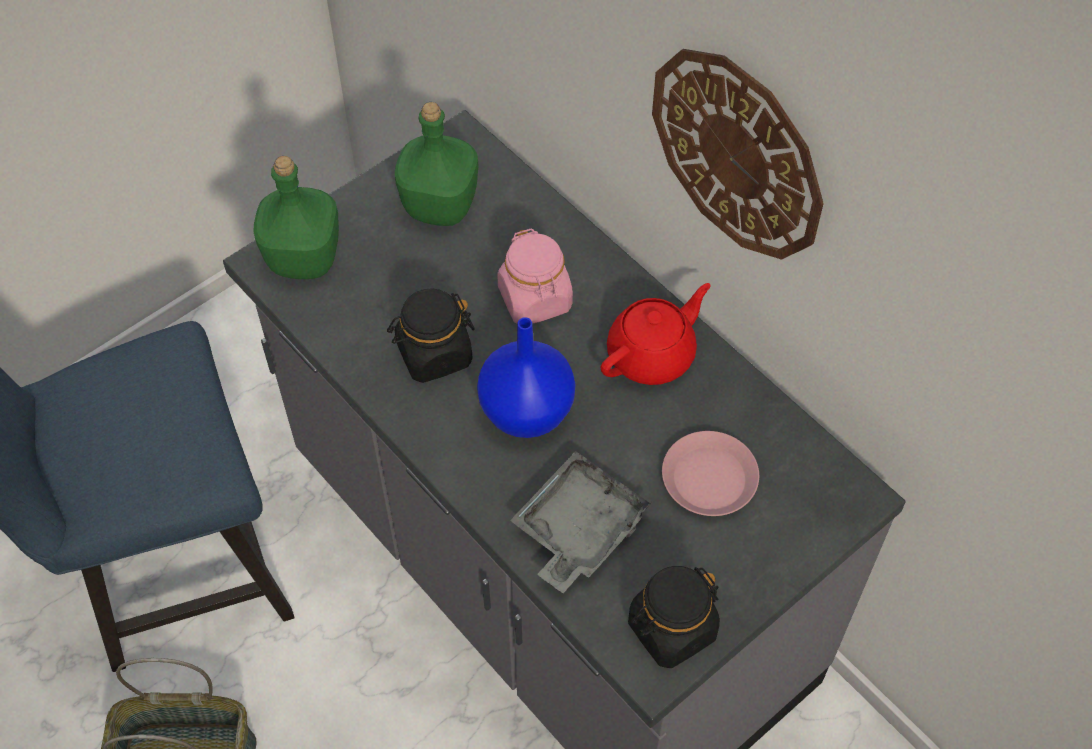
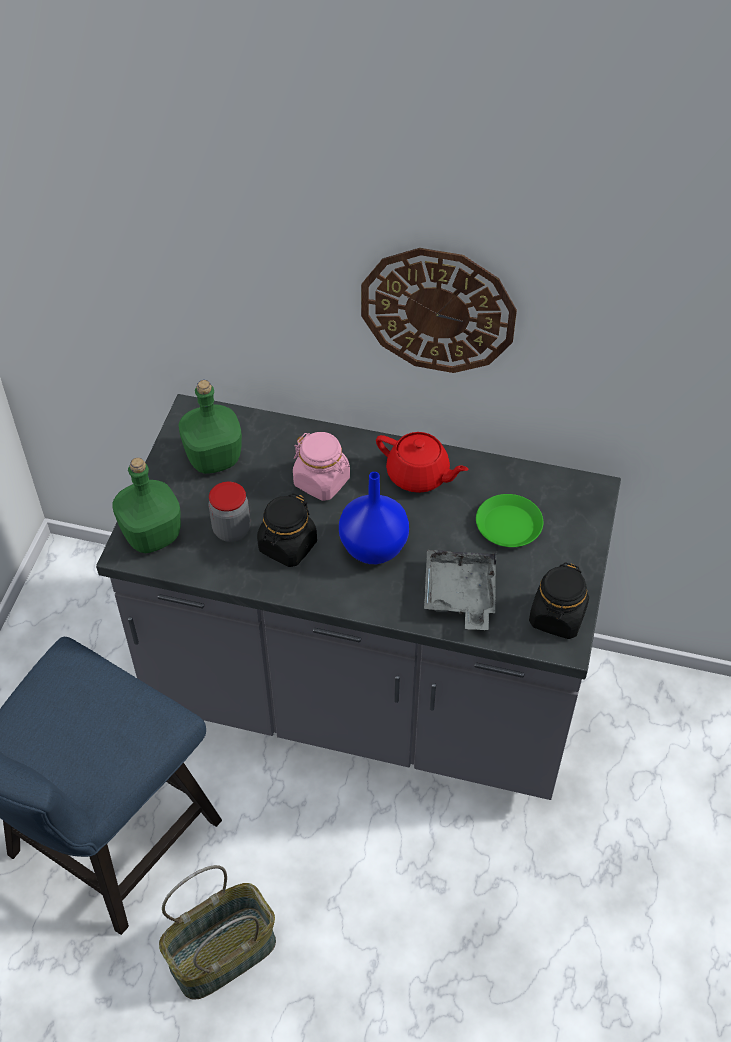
camera: 35 degrees left, 5 degrees down
(390, 300) = (231, 530): none -> jar
(652, 355) = (419, 475): red teapot -> red teapot turned 105 degrees clockwise
(708, 479) = (508, 525): pink plate -> green plate

